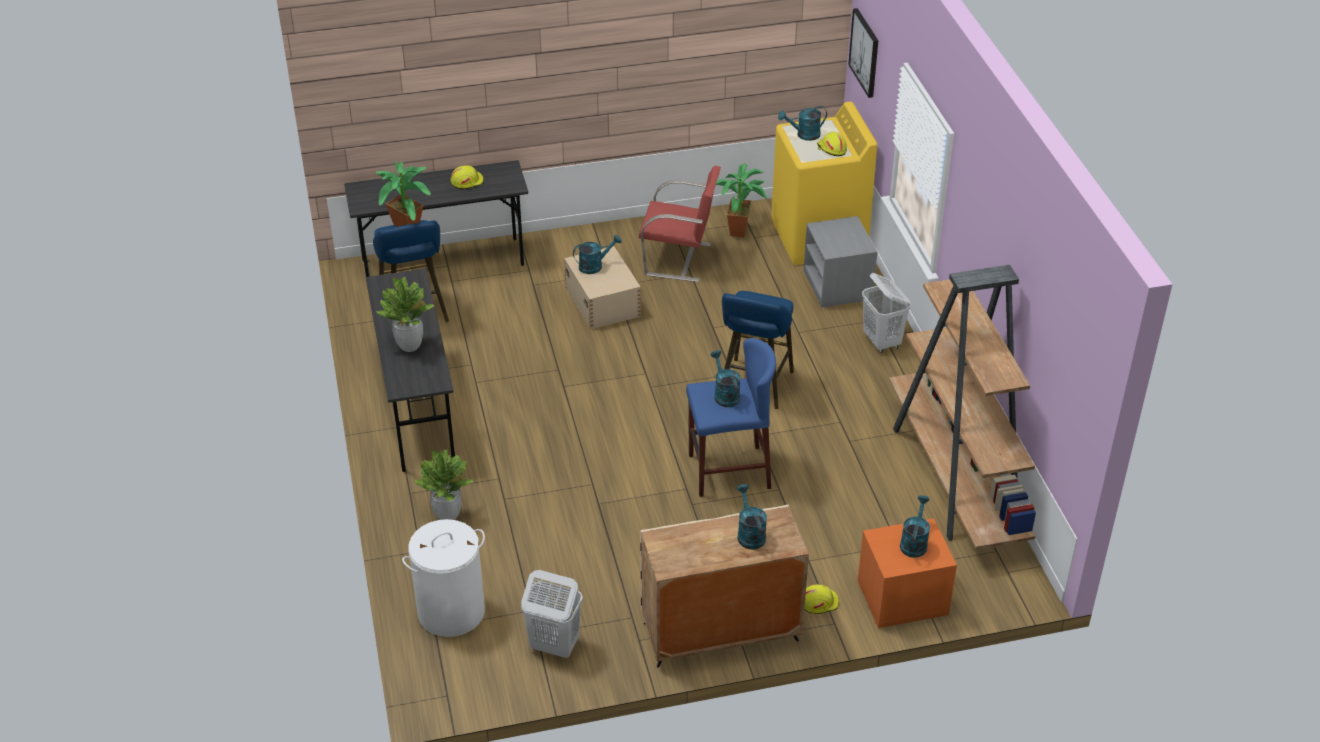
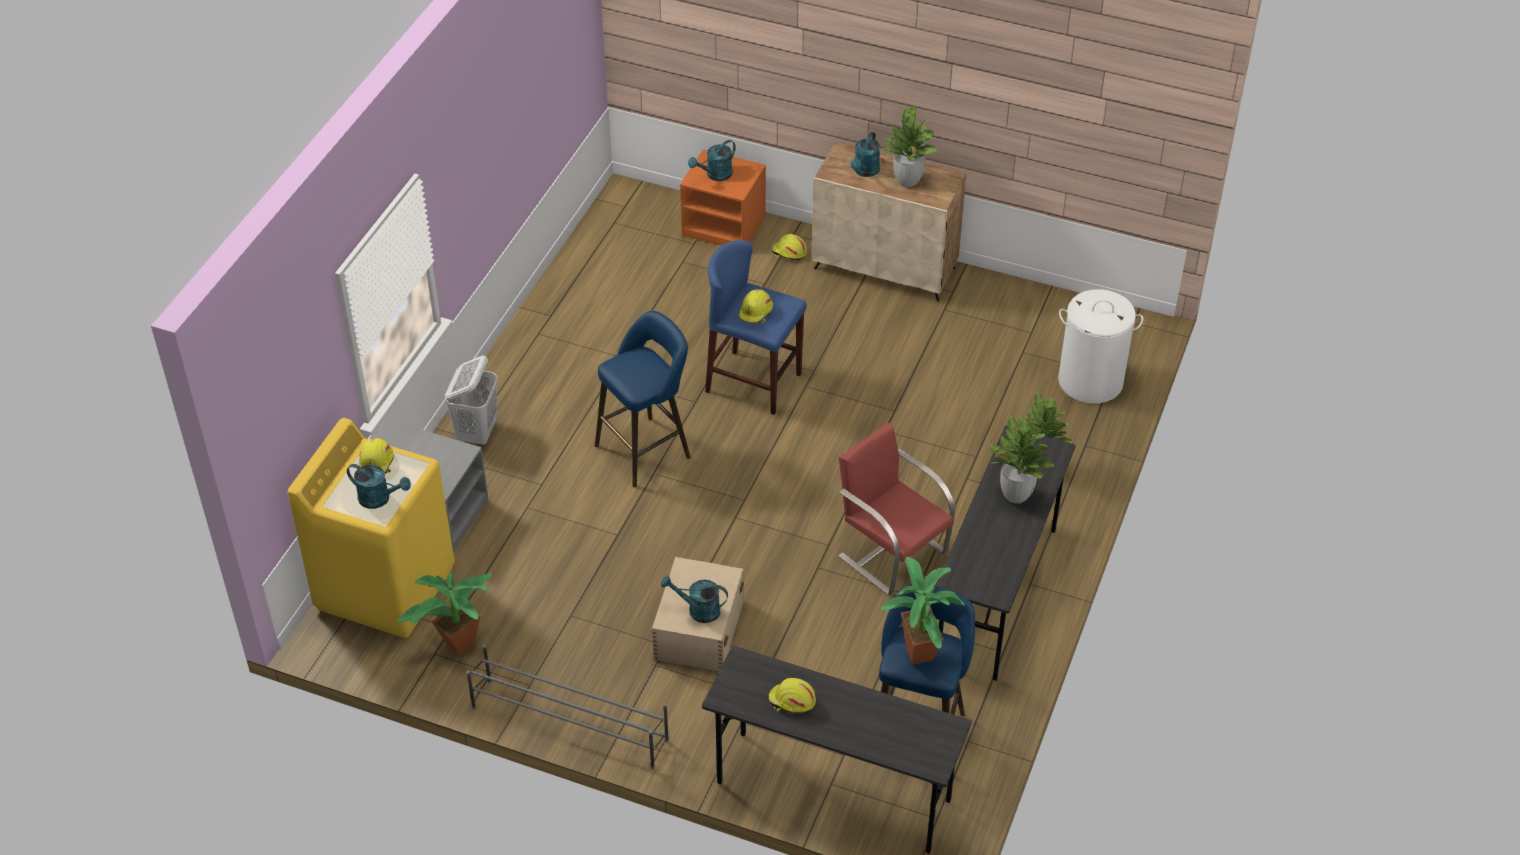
camera: 145 degrees left, 5 degrees up
(553, 646) = (1023, 318): white laundry basket -> none
(631, 227) = (569, 723): none -> grey shoe rack
(679, 260) = (563, 642): red chair -> red chair (892, 552)
(702, 543) = (907, 181): none -> potted plant
(724, 394) = (756, 312): turquoise watering can -> yellow hard hat
(865, 52) = (274, 417): picture -> none
(955, 479) = (575, 285): brown bookcase -> none

